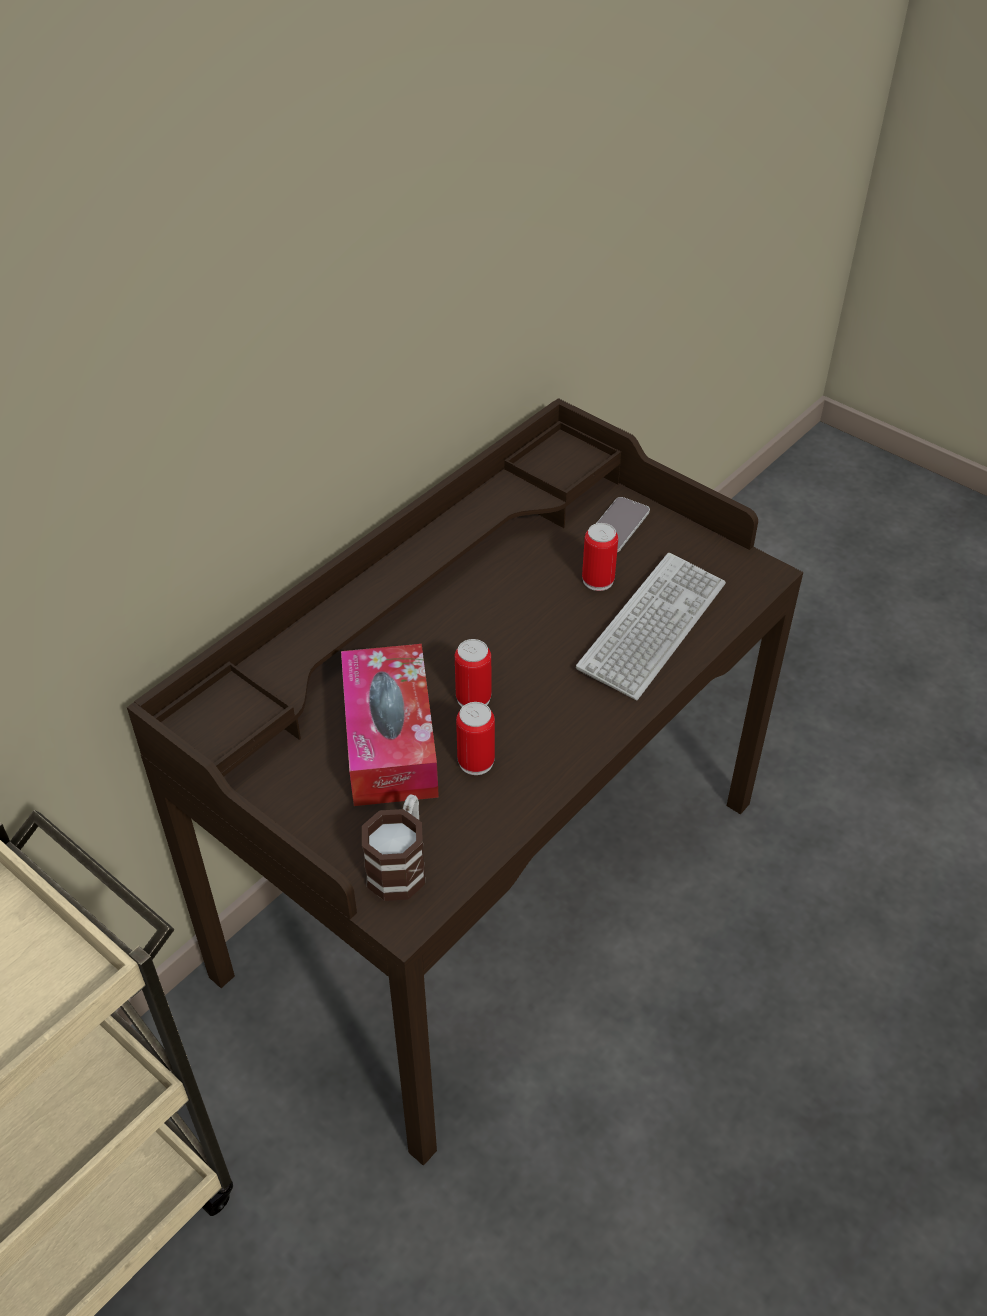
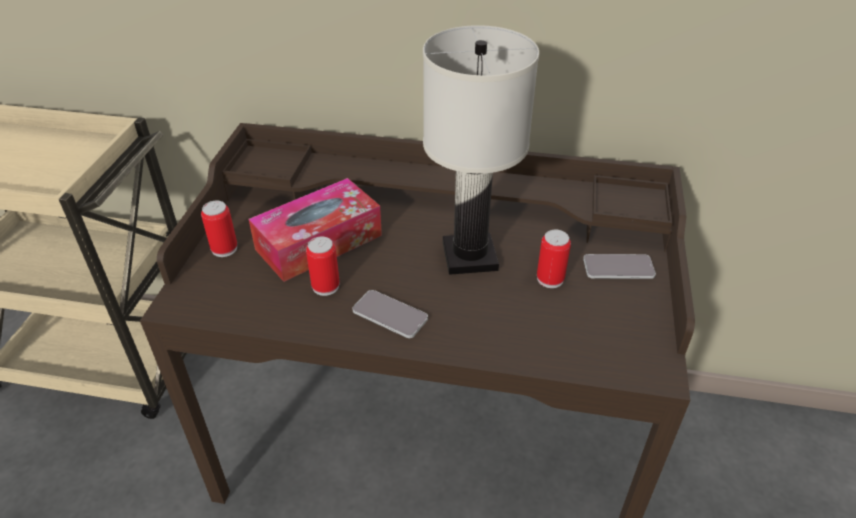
camera: 60 degrees right, 5 degrees down
(401, 864) = (218, 287): mug -> none
(473, 698) = (382, 263): can -> can (224, 249)
(519, 622) = (470, 257): none -> white table lamp
(562, 724) = (390, 315): none -> phone
(652, 627) = (529, 326): keyboard -> none

